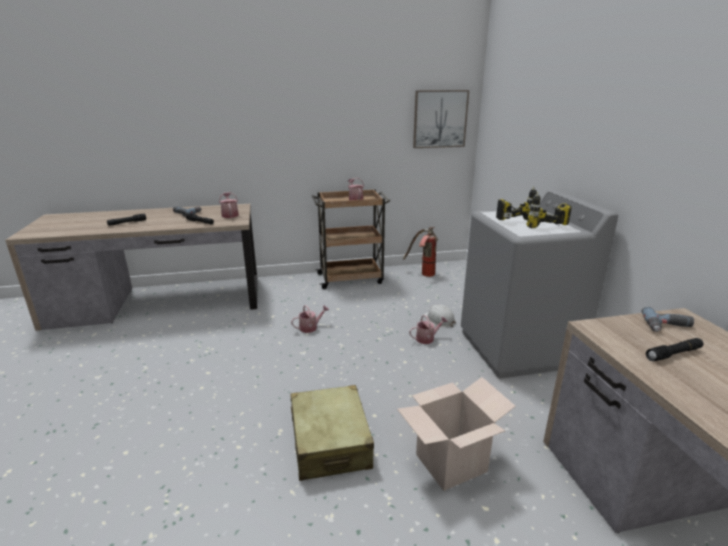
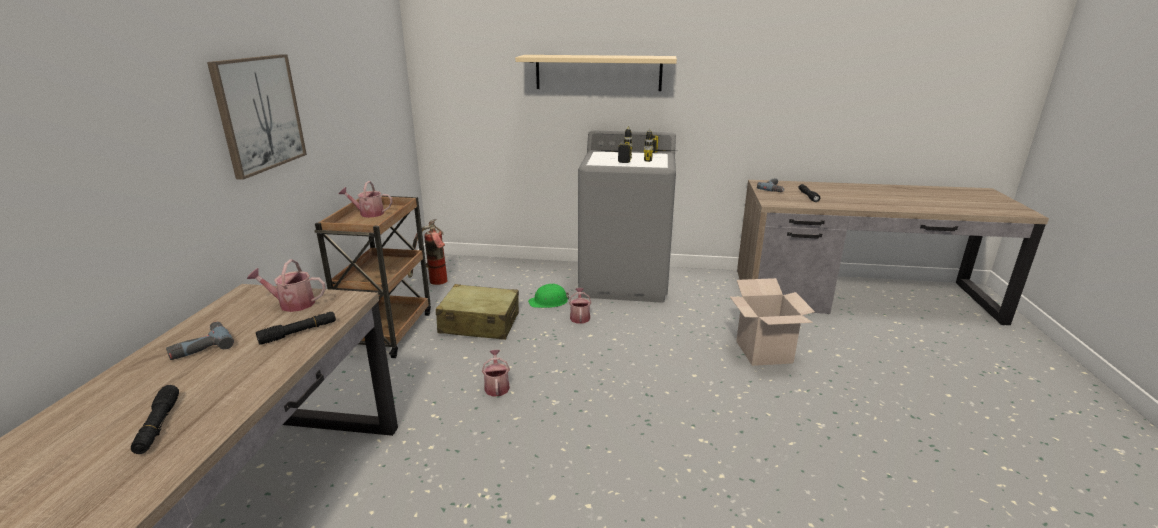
camera: 70 degrees left, 0 degrees up
(330, 442) = (728, 408): beige suitcase -> beige suitcase (479, 323)
(439, 320) = (549, 302): white hard hat -> green hard hat
(440, 119) = (386, 82): picture -> picture (259, 113)
(574, 129) = (598, 72): none -> beige shelf

